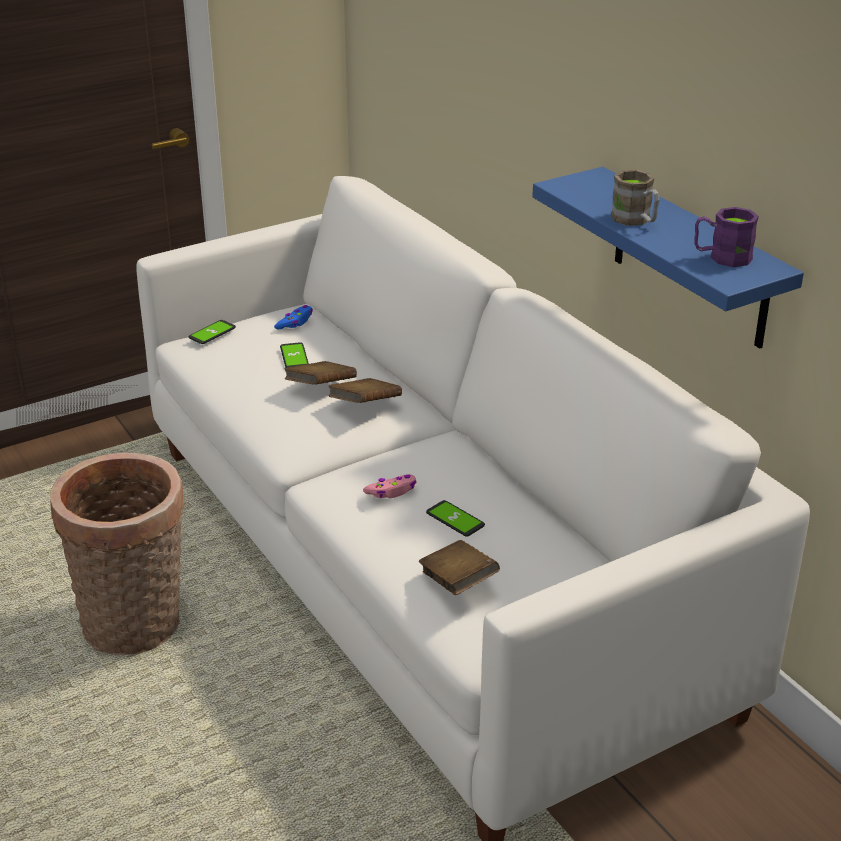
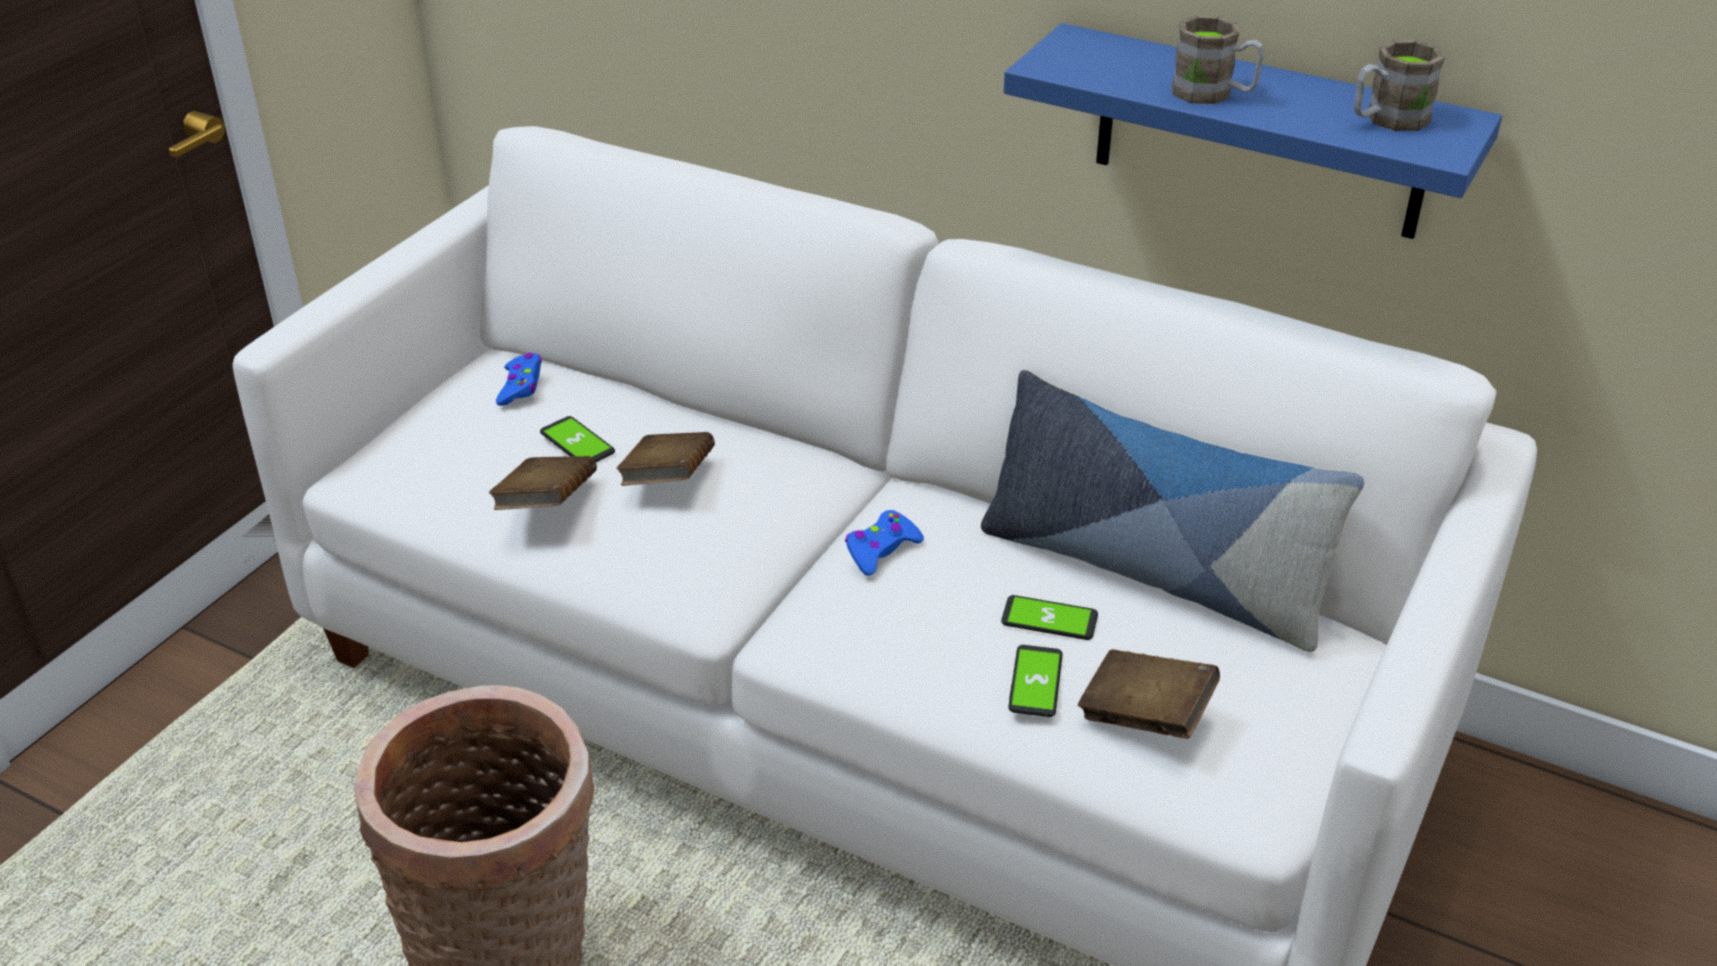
camera: 30 degrees left, 5 degrees up
(212, 333) = (395, 444): phone -> phone (1035, 682)
(365, 406) = (760, 487): brown book -> brown book (547, 504)
(392, 491) = (923, 609): pink game controller -> none
(400, 457) = (881, 550): none -> blue game controller
(543, 518) = (1152, 572): none -> pillow
(721, 257) = (1387, 120): purple mug -> brown mug

